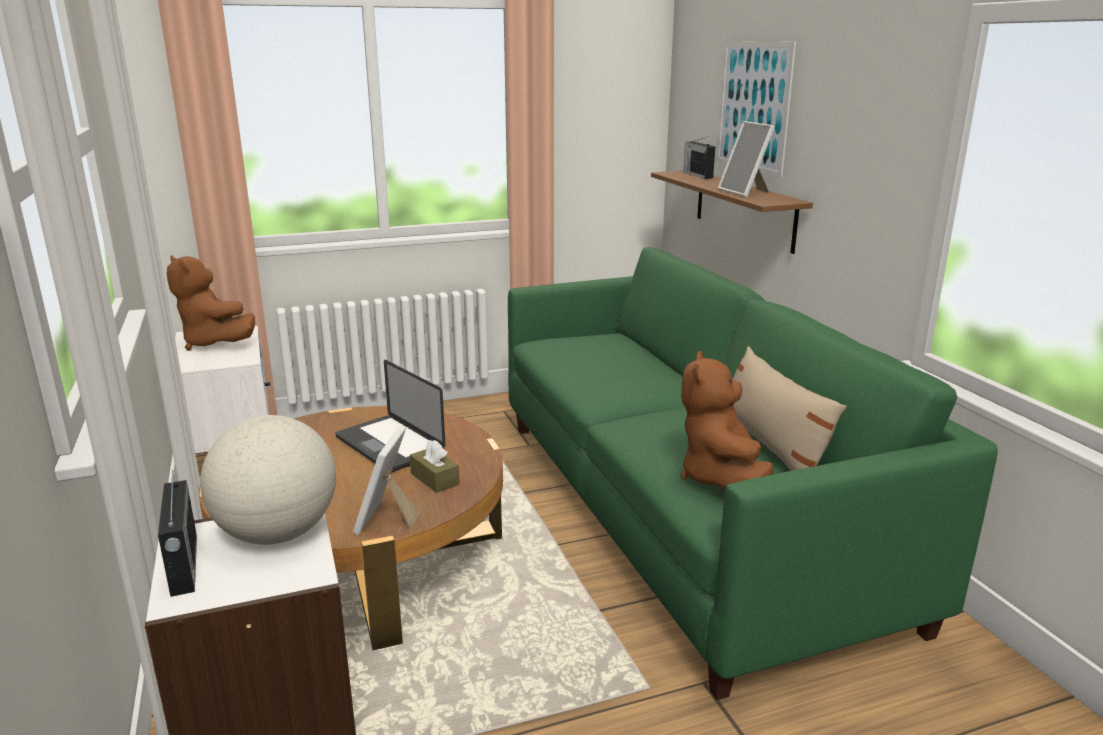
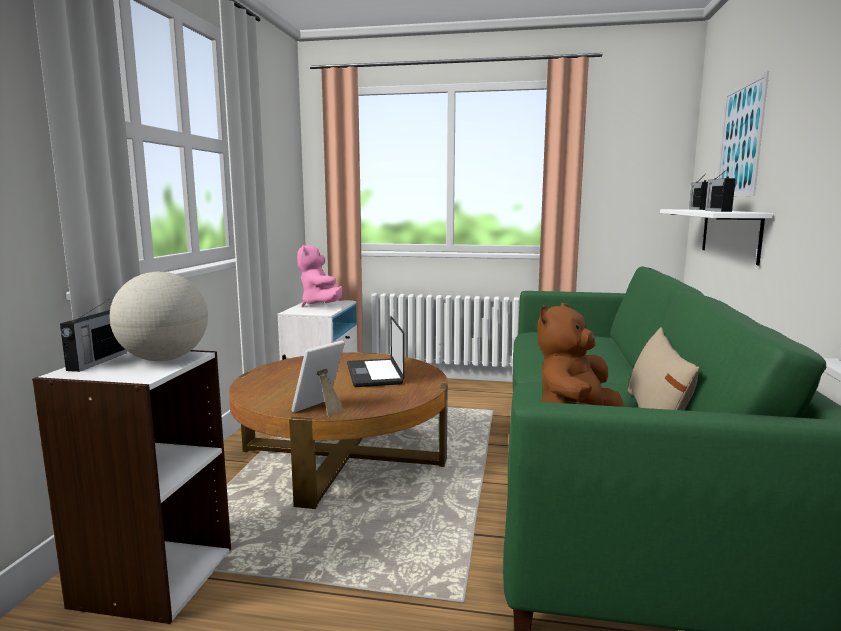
camera: 30 degrees right, 10 degrees down
(214, 343) = (321, 305): brown plush toy -> pink plush toy
(435, 479) = (379, 396): brown tissue box -> none
(744, 209) = (730, 233): brown shelf -> white shelf
(745, 192) = (717, 211): picture frame -> radio

